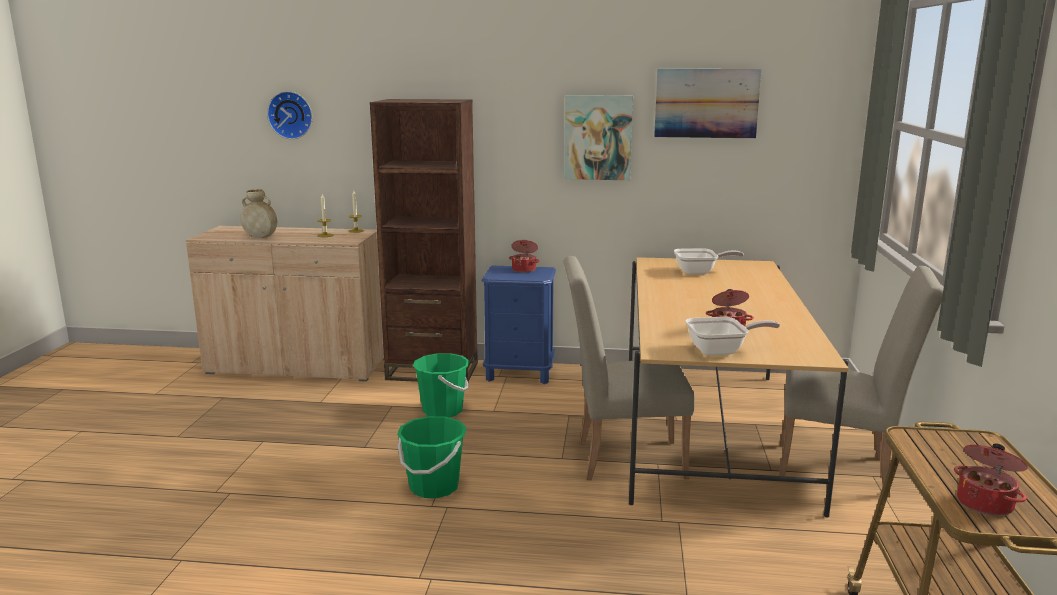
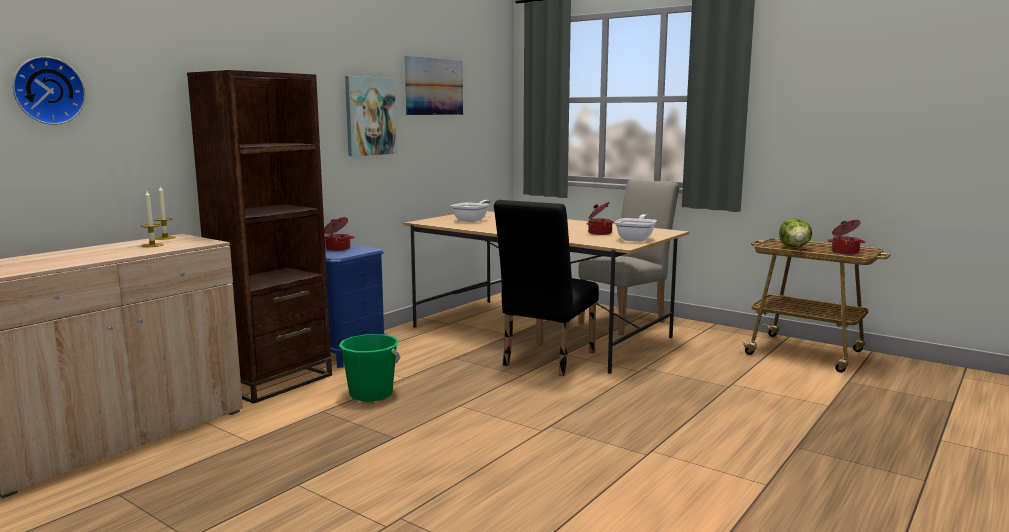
camera: 60 degrees left, 5 degrees down
(261, 238) = (81, 260): beige vase -> none
(434, 487) = (511, 424): green bucket -> none
(621, 459) = (545, 360): beige chair -> black chair
(934, 456) = (794, 247): none -> lettuce

